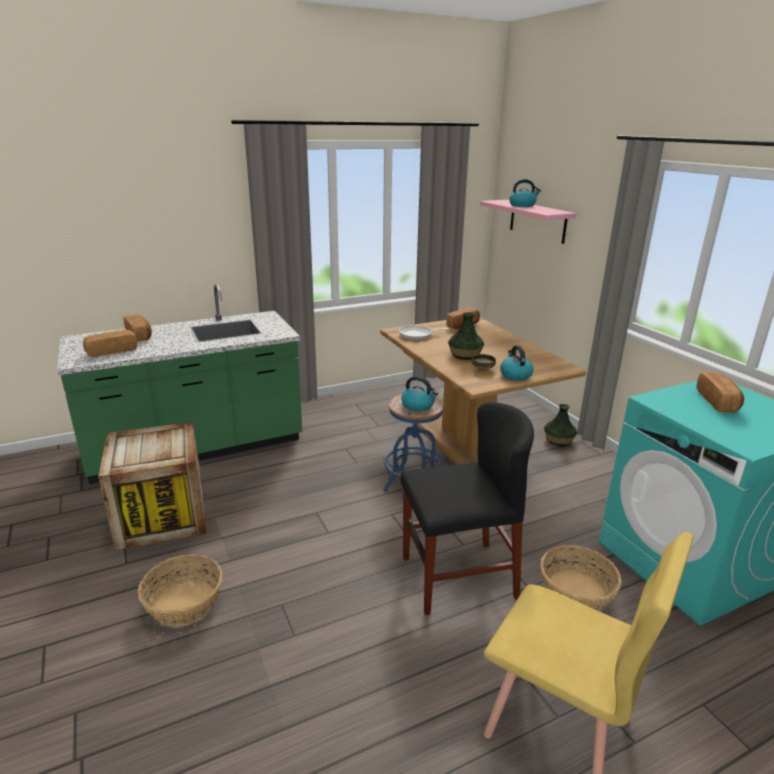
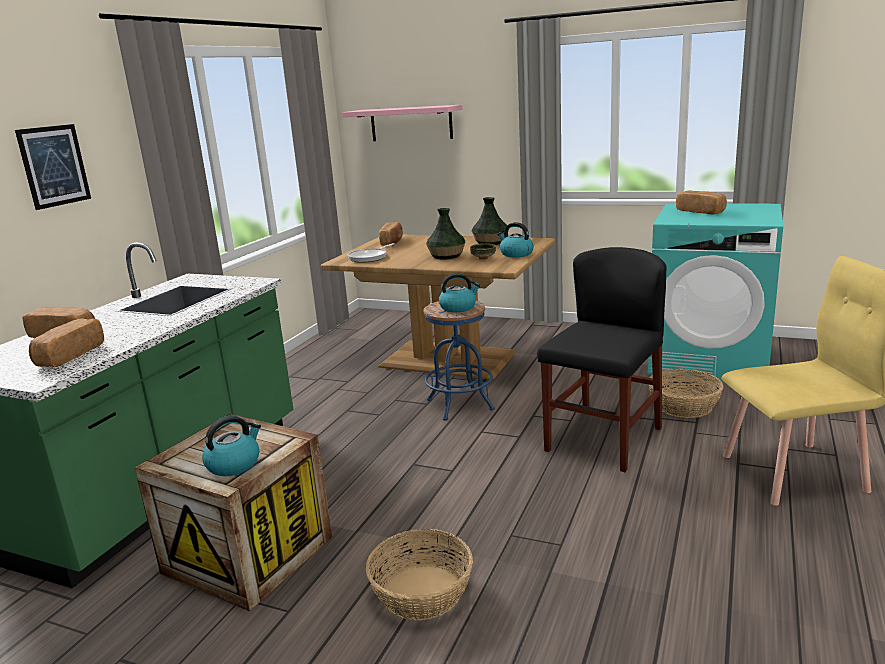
camera: 40 degrees left, 5 degrees down
(186, 223) = (54, 166): none -> picture
(522, 205) = (397, 108): kettle -> kettle (234, 464)
(559, 440) = (516, 330): vase -> vase (490, 242)

